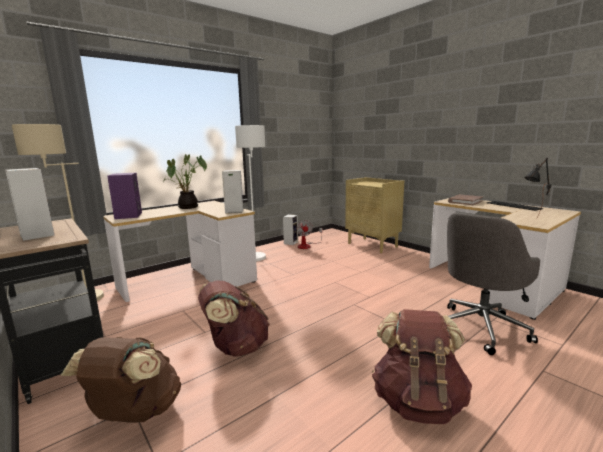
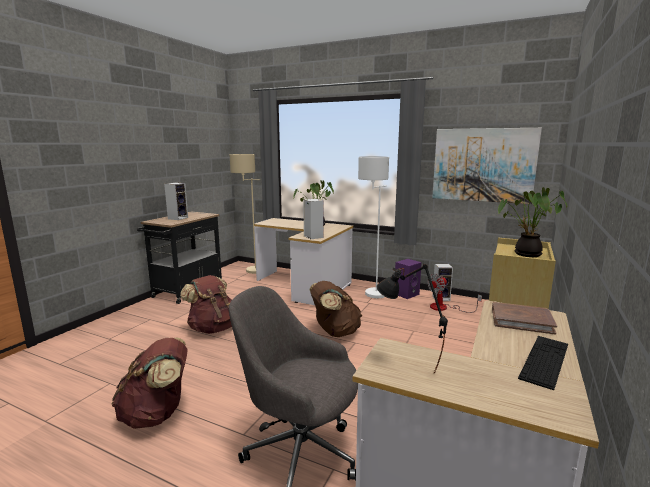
camera: 65 degrees right, 0 degrees up
(128, 215) = (276, 221): purple speaker -> purple speaker (406, 294)
(134, 413) = (145, 321): brown backpack -> brown backpack (335, 332)
(296, 134) = (483, 165): none -> picture
(377, 183) = (525, 254): none -> potted plant

